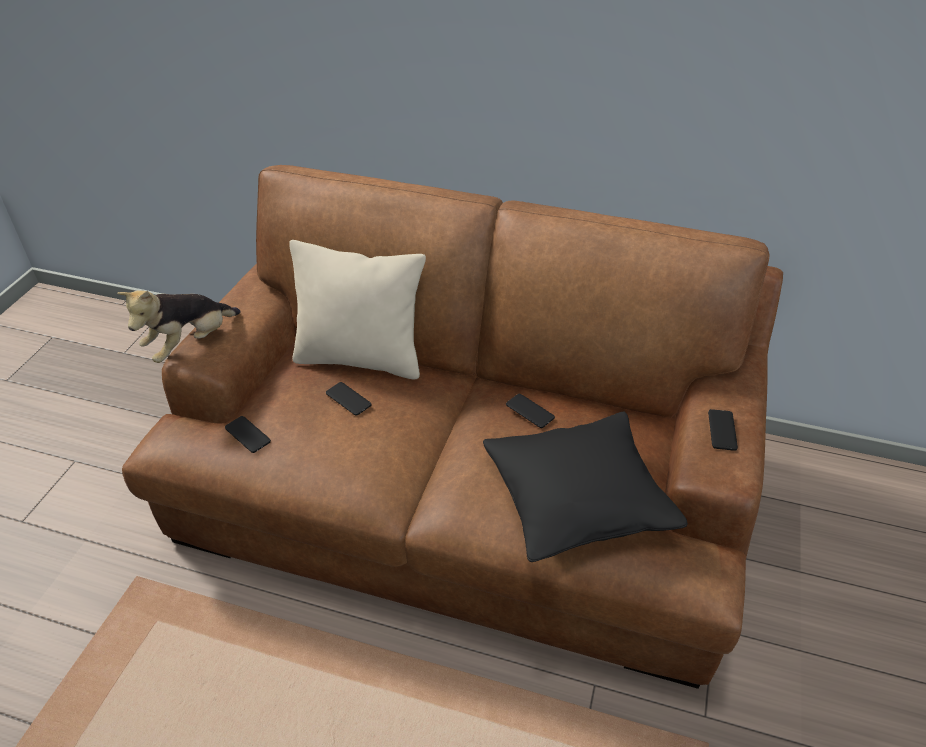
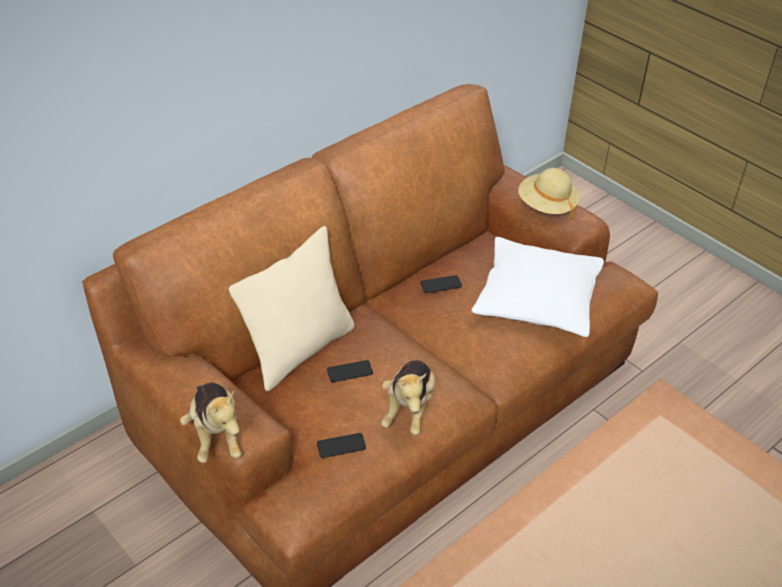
camera: 60 degrees left, 0 degrees up
(328, 462) = (409, 409): none -> plush toy
(578, 499) = (537, 300): black pillow -> white pillow
(722, 430) = (546, 206): phone -> beige hat

